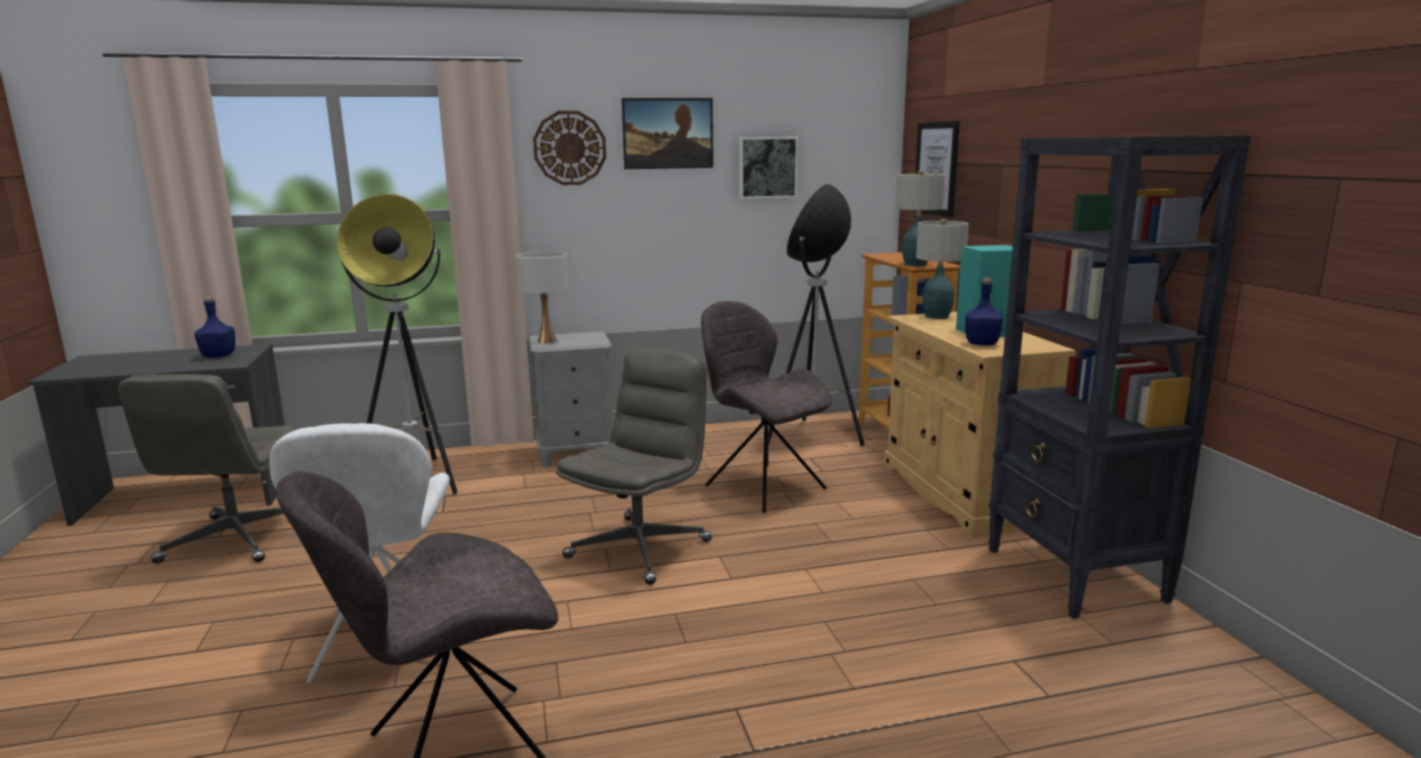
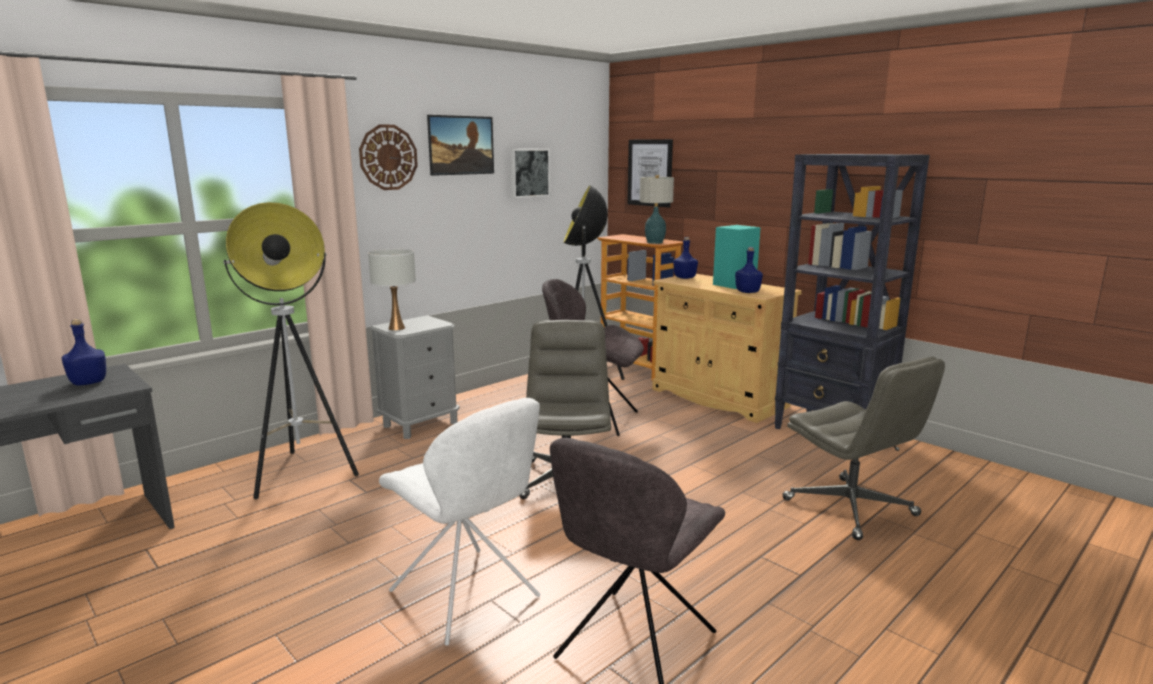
camera: 30 degrees left, 0 degrees up
(235, 540) = (184, 565): grey office chair -> grey office chair (851, 508)
(936, 316) = (684, 278): table lamp -> blue bottle

